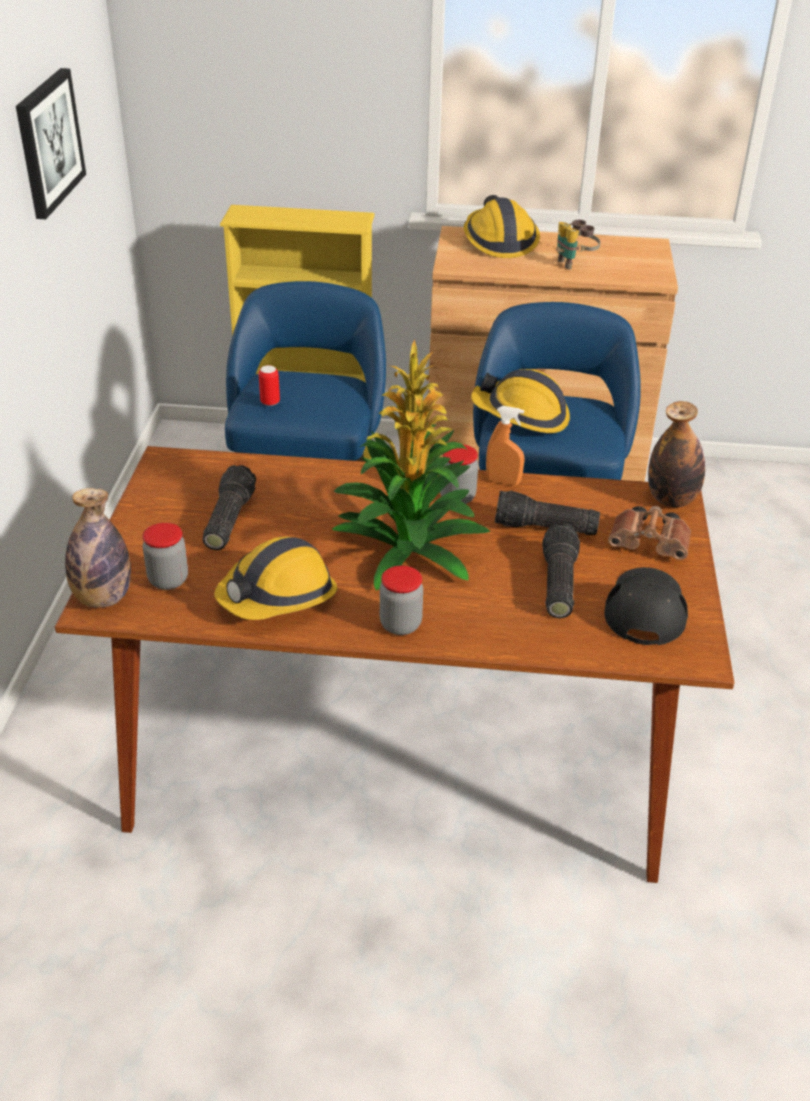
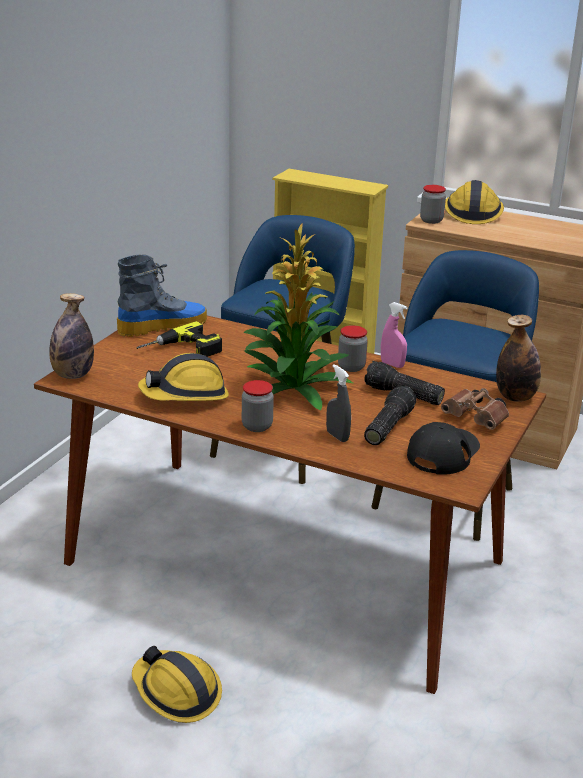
camera: 20 degrees right, 10 degrees down
(48, 142) = (151, 99): picture -> none
(168, 580) = (120, 374): jar -> jar (431, 220)
(177, 483) = (163, 326): none -> boot
(227, 520) = (181, 350): flashlight -> power drill
(270, 402) = (258, 294): can -> none
(503, 482) = (392, 364): orange spray bottle -> pink spray bottle
(508, 615) = (337, 436): none -> grey spray bottle
(521, 415) = (437, 330): hard hat -> hard hat (176, 692)
(574, 263) = (520, 233): binoculars -> none

